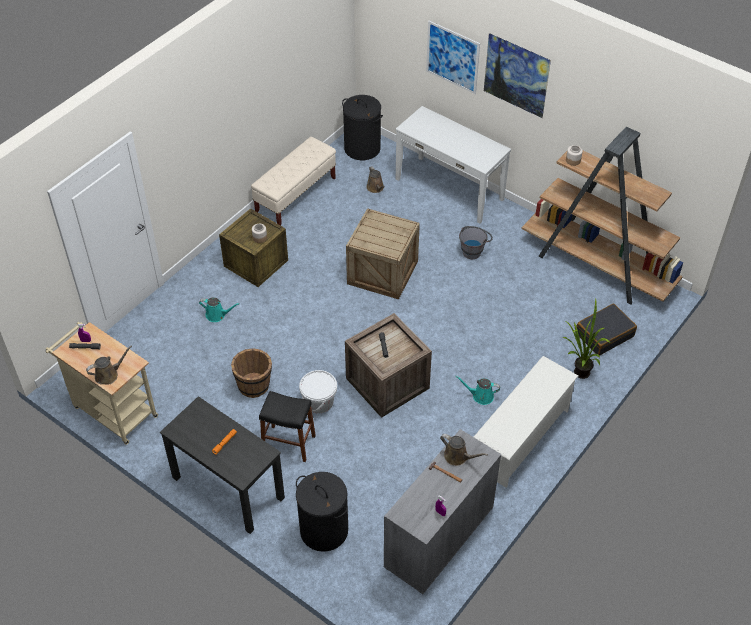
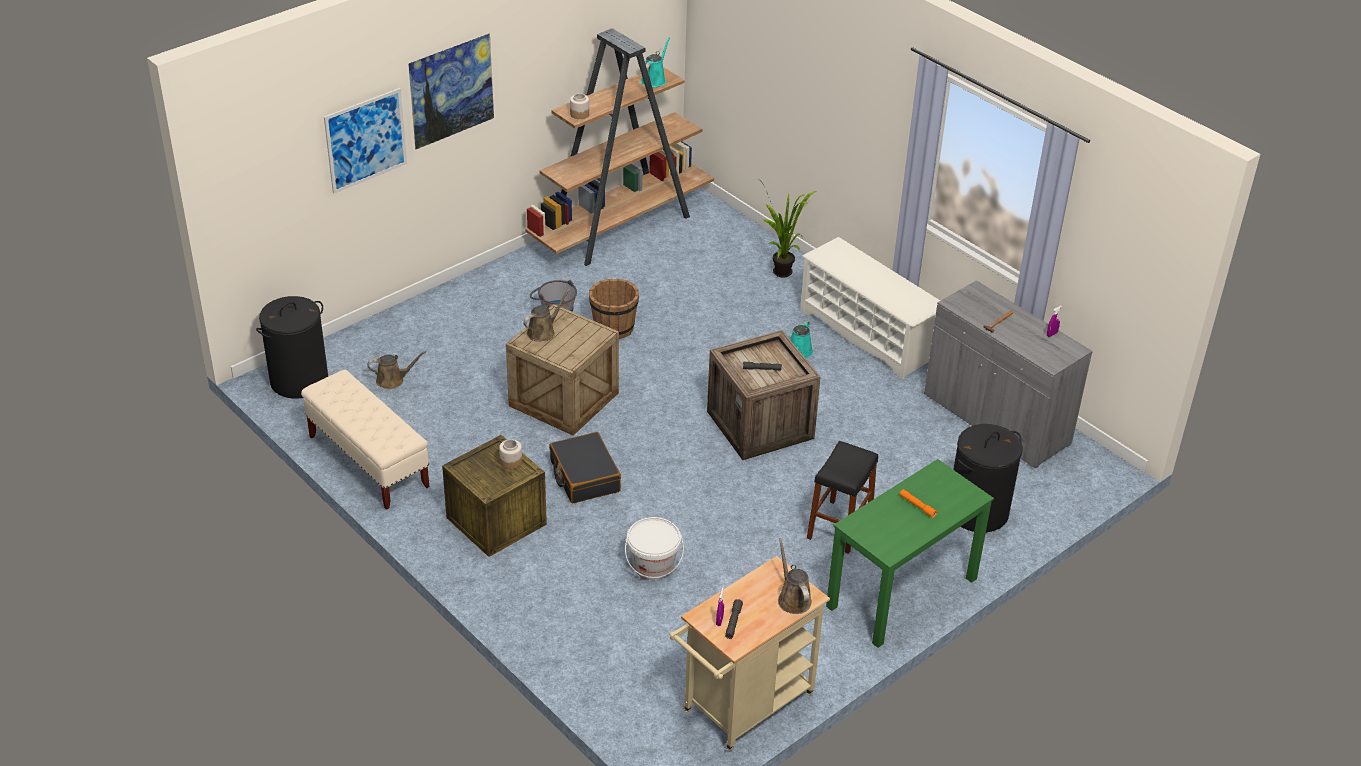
camera: 80 degrees left, 10 degrees down
(217, 315) = (588, 573): turquoise watering can -> turquoise watering can (654, 80)
(227, 487) = (901, 593): black desk -> green desk
(254, 385) = (733, 548): brown bucket -> brown bucket (613, 328)
(319, 402) = (776, 490): white bucket -> white bucket (653, 565)
(449, 189) = (428, 314): white console table -> none
(458, 457) = (977, 309): brown watering can -> brown watering can (543, 332)
(604, 334) = (729, 245): black suitcase -> black suitcase (584, 476)

